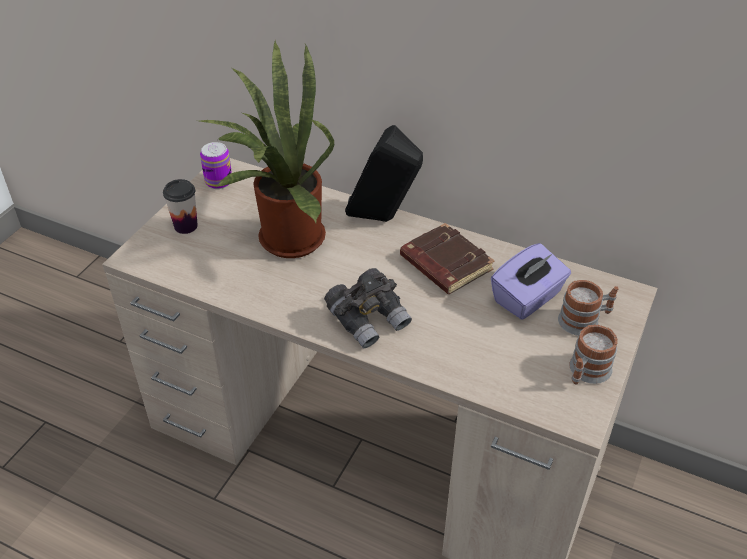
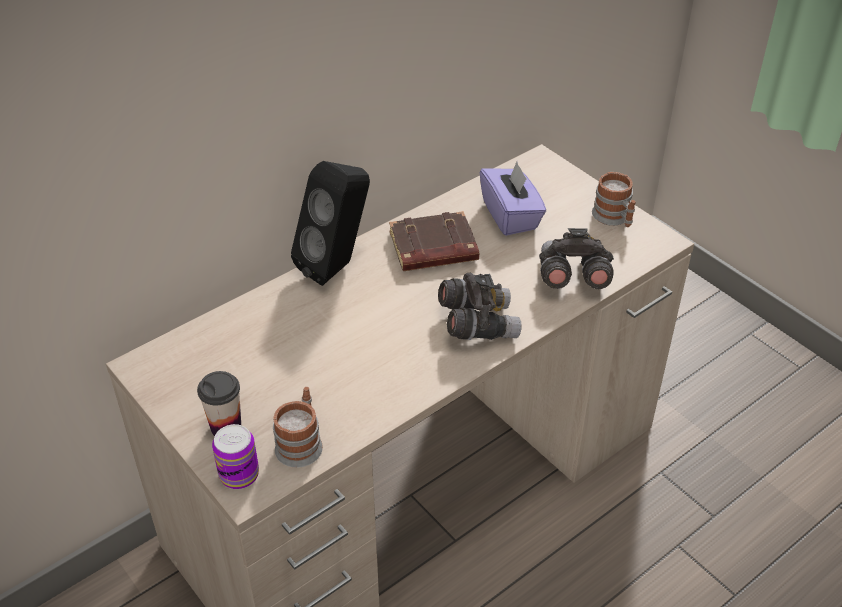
camera: 65 degrees left, 0 degrees up
(218, 182) = (163, 376): can -> can (239, 475)
(284, 239) = (313, 348): potted plant -> none
(471, 365) = (571, 278): none -> grey binoculars
(584, 320) = (556, 195): mug -> mug (301, 442)

